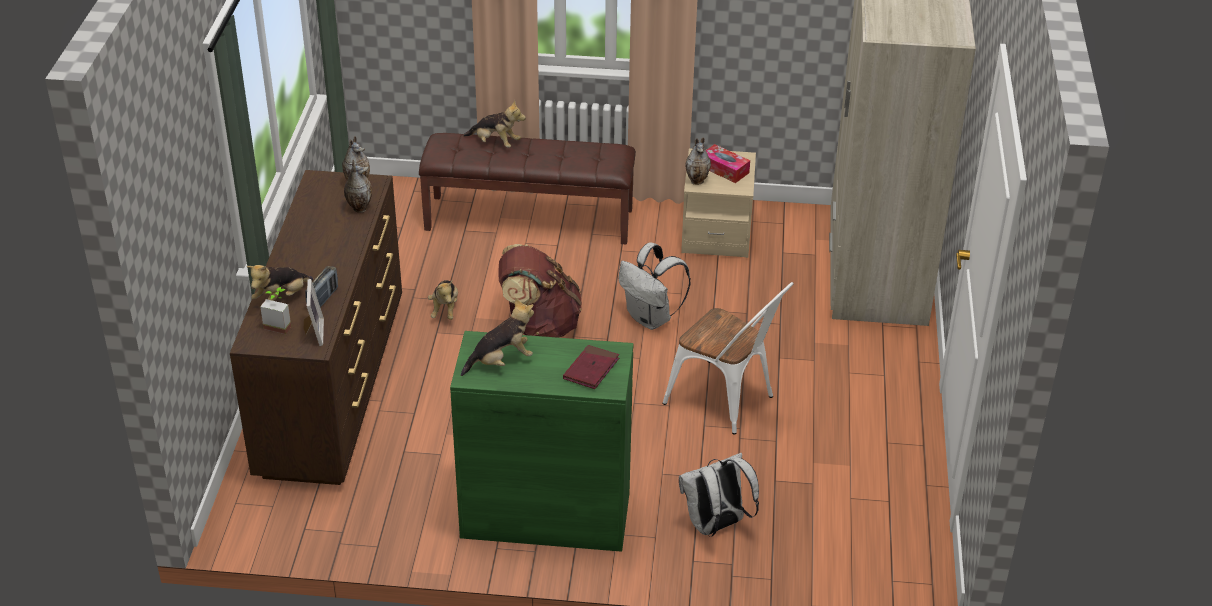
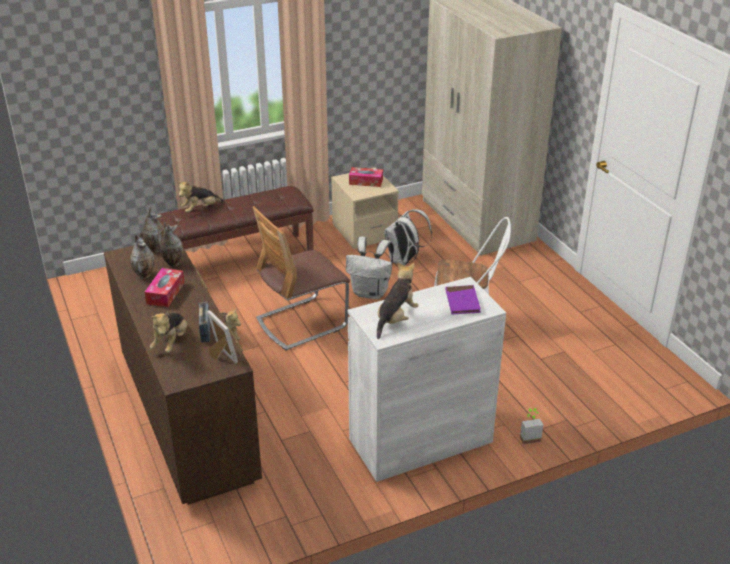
camera: 30 degrees left, 5 degrees down
(280, 324) = (188, 360): potted plant -> potted plant (529, 437)
(322, 241) = (165, 293): none -> tissue box
(495, 143) = (200, 209): plush toy -> plush toy turned 150 degrees clockwise
(539, 326) = (302, 323): brown backpack -> chair
(545, 515) = (420, 440): green cabinet -> white cabinet
(591, 369) = (462, 302): red book -> purple book
(697, 180) = (355, 192): vase -> vase (145, 275)
(715, 525) = (533, 400): white backpack -> white backpack (404, 261)

